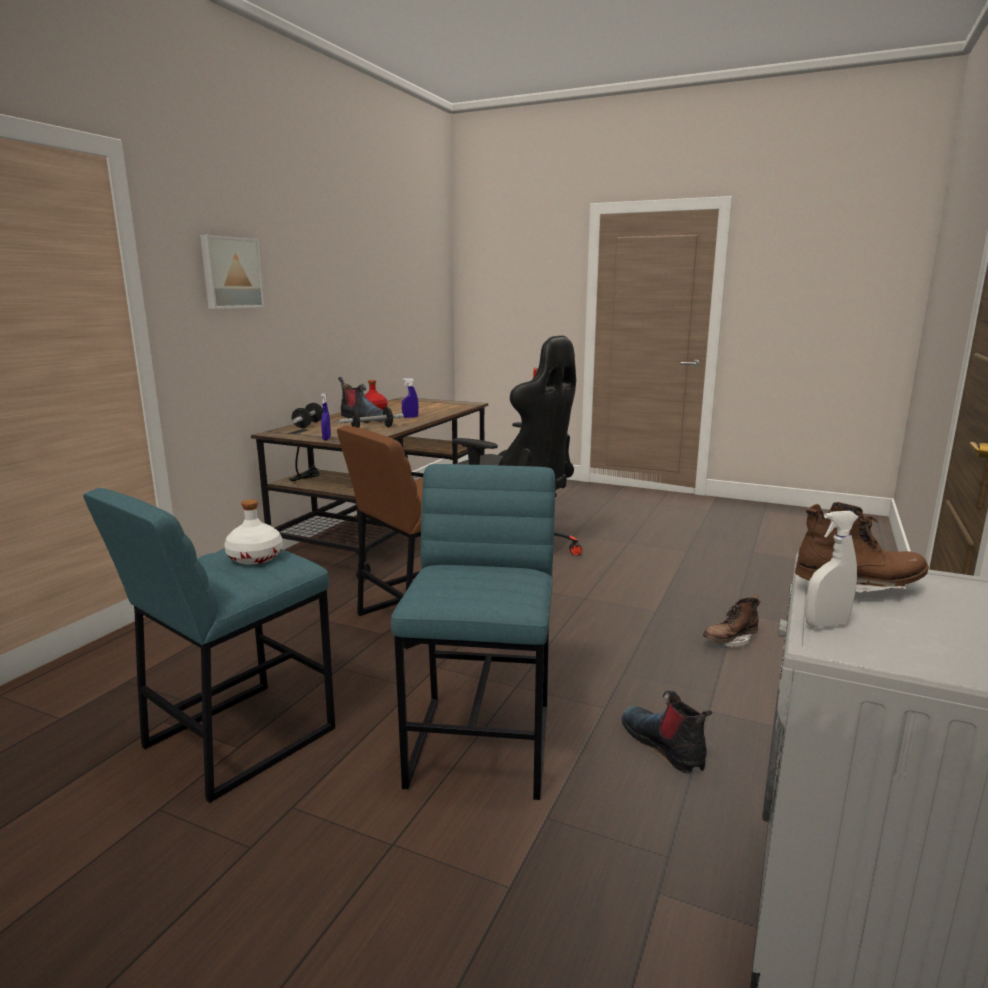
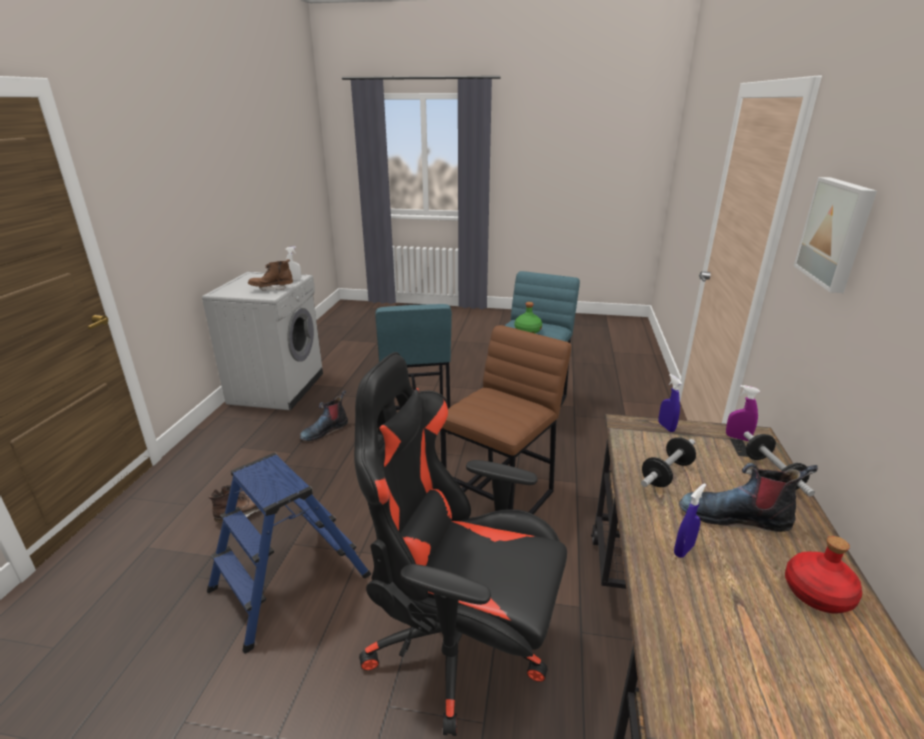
camera: 165 degrees right, 10 degrees up
(255, 557) = (527, 331): white bottle -> green bottle
(289, 433) = (737, 437): none -> purple spray bottle
(646, 589) = (290, 582): none -> blue step ladder
(664, 746) = (325, 430): boot -> boot turned 90 degrees clockwise

